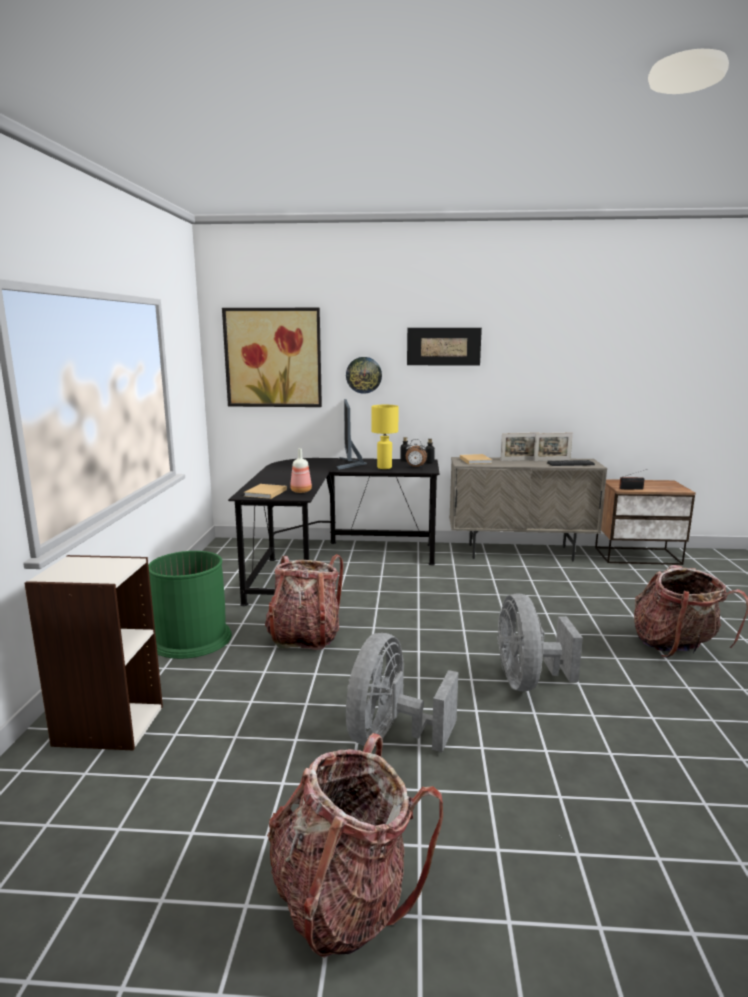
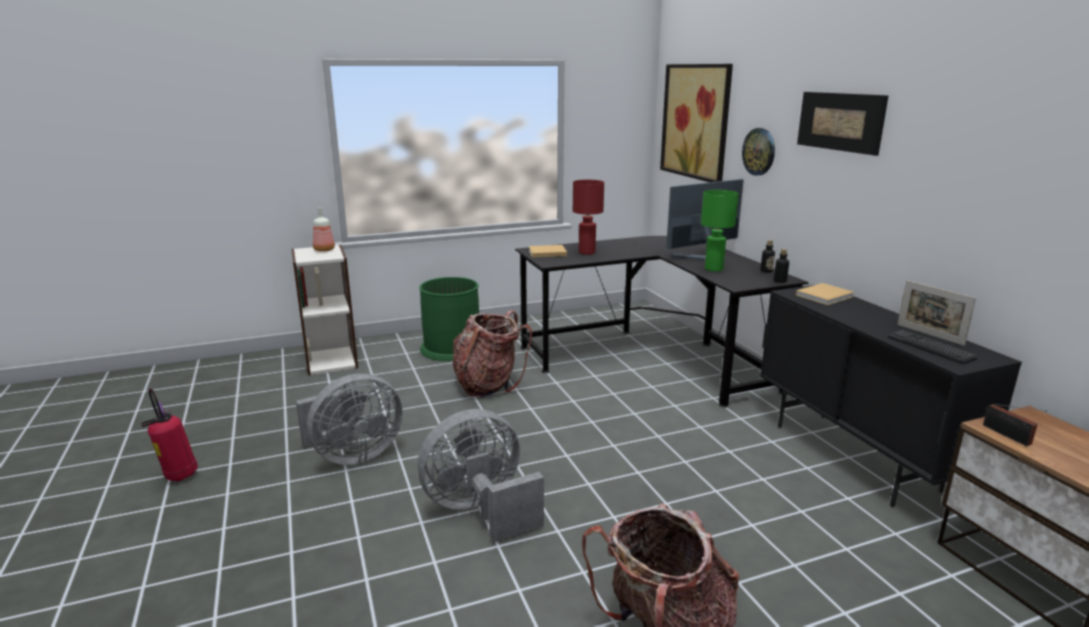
camera: 65 degrees right, 5 degrees up
(287, 484) = (587, 252): none -> red table lamp
(301, 491) = (567, 260): bottle -> bottle (323, 250)
(344, 899) = (178, 476): backpack -> fire extinguisher
(384, 467) = (714, 269): yellow table lamp -> green table lamp
(391, 736) = (353, 455): grey fan -> grey fan turned 150 degrees clockwise
(415, 467) = (741, 279): alarm clock -> none
(519, 460) = (881, 316): picture frame -> none
(520, 553) = (854, 457): beige cabinet -> black cabinet

